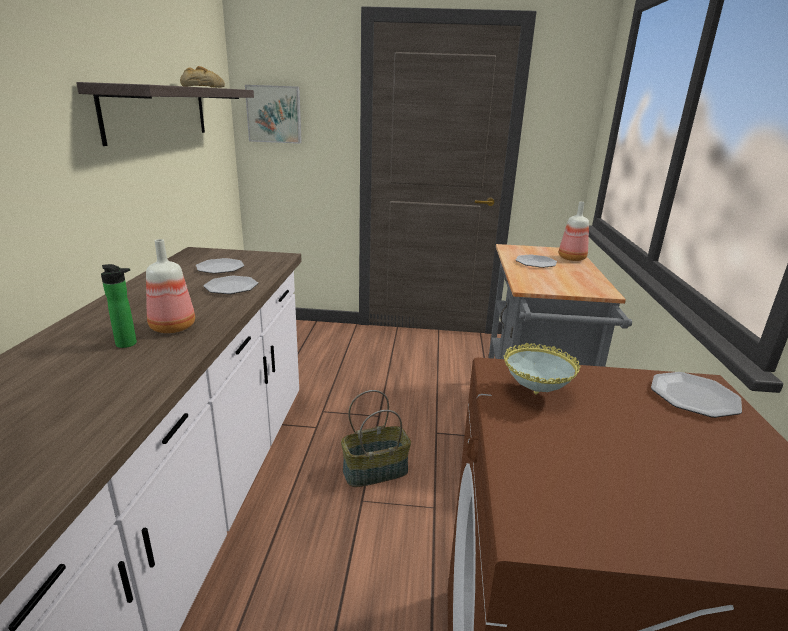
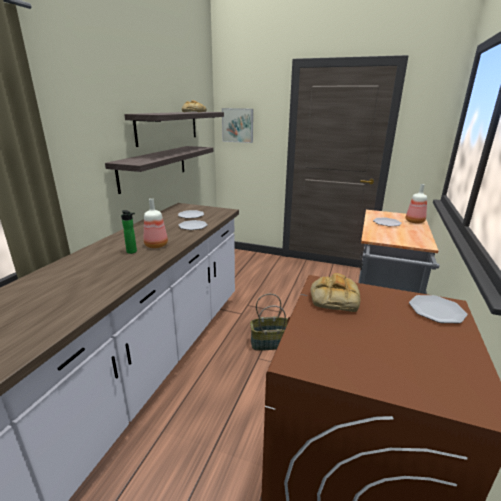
camera: 15 degrees right, 0 degrees up
(138, 184) = (154, 167): none -> shelf
(535, 394) = (333, 298): bowl -> bread

